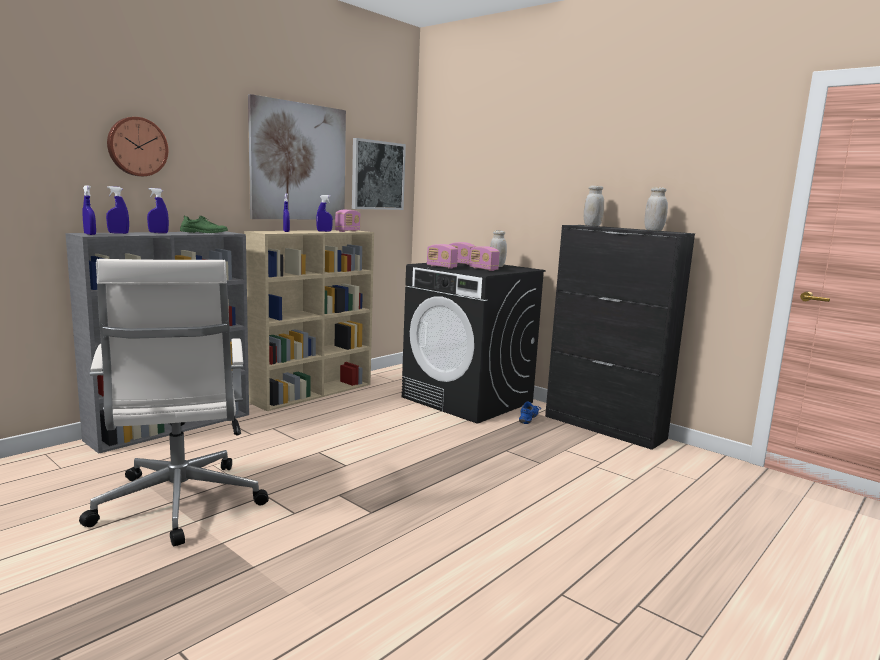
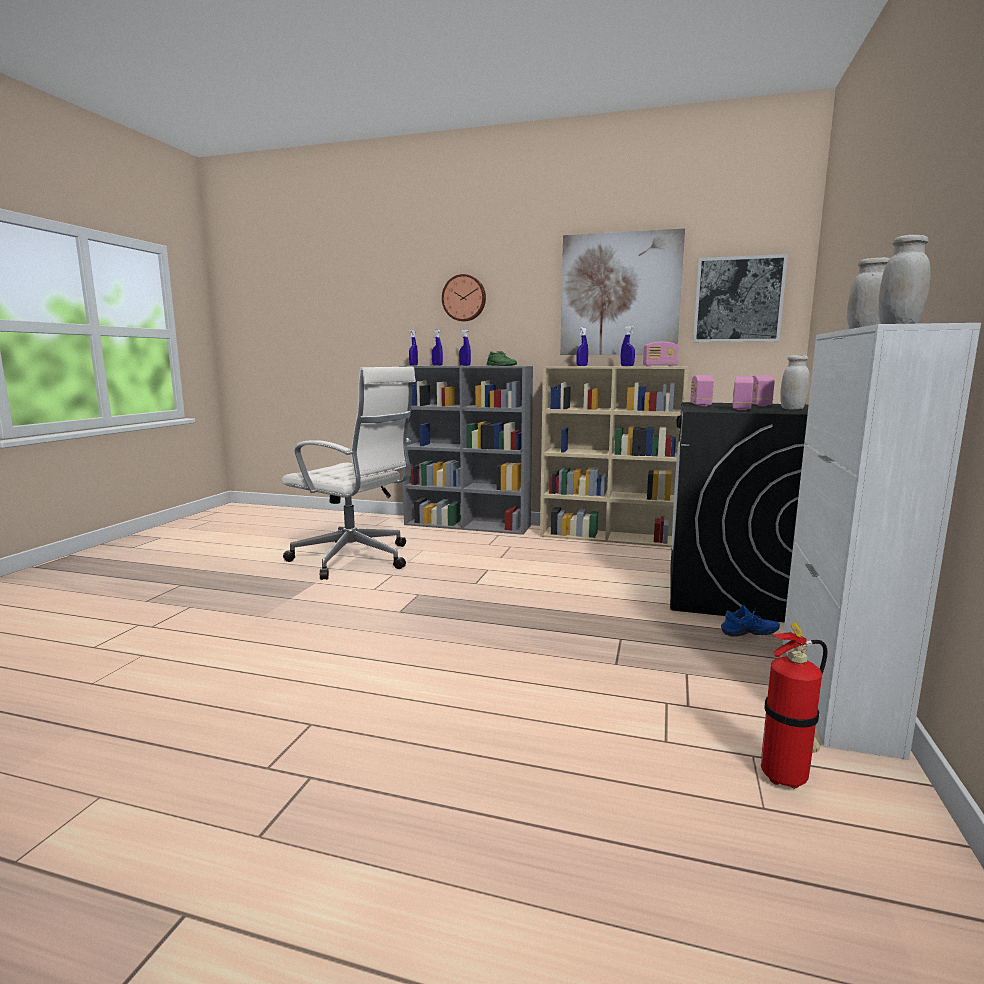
camera: 65 degrees right, 0 degrees up
(178, 505) = (355, 559): white office chair -> white office chair turned 105 degrees counterclockwise
(604, 428) = (834, 691): black cabinet -> white cabinet
(674, 466) = (787, 777): none -> fire extinguisher

